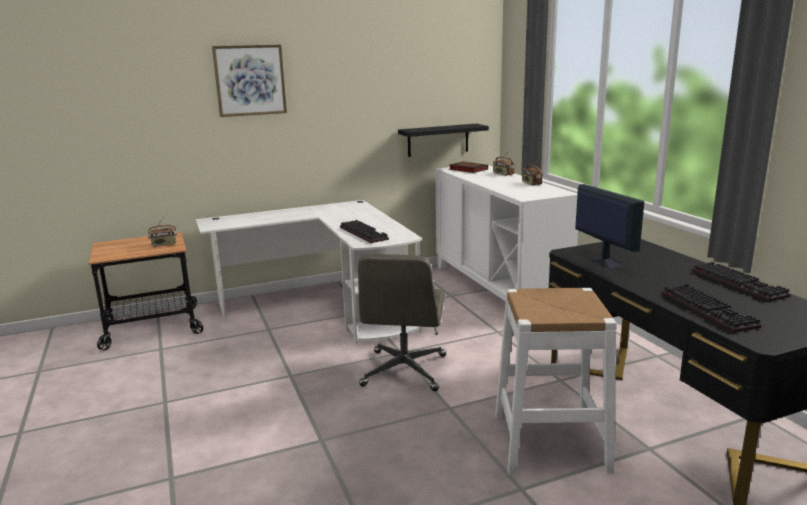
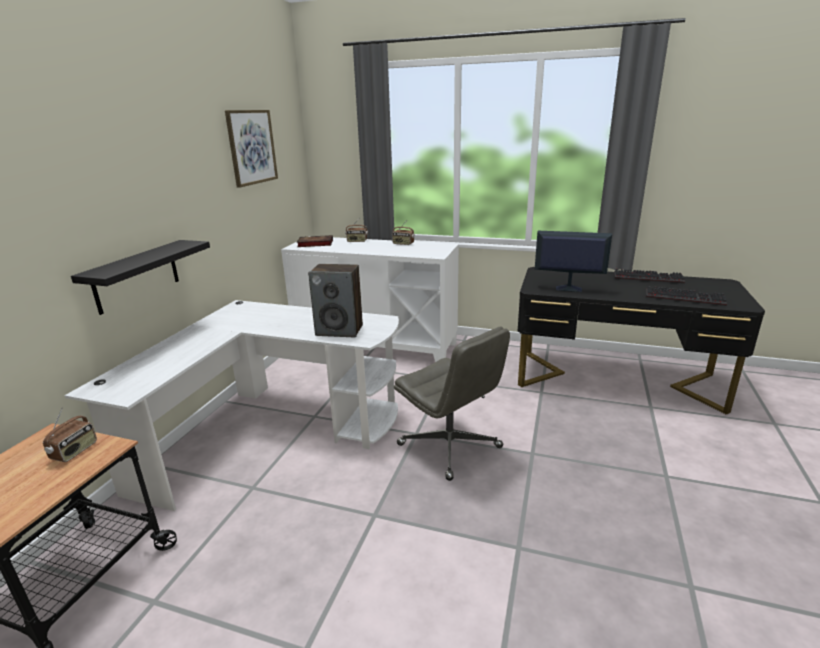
camera: 50 degrees left, 5 degrees up
(250, 80) = (93, 166): picture -> picture (251, 147)
(365, 233) = (340, 330): keyboard -> speaker
(438, 140) = (276, 219): black shelf -> black shelf (137, 276)
(549, 442) = (616, 435): white stool -> none

